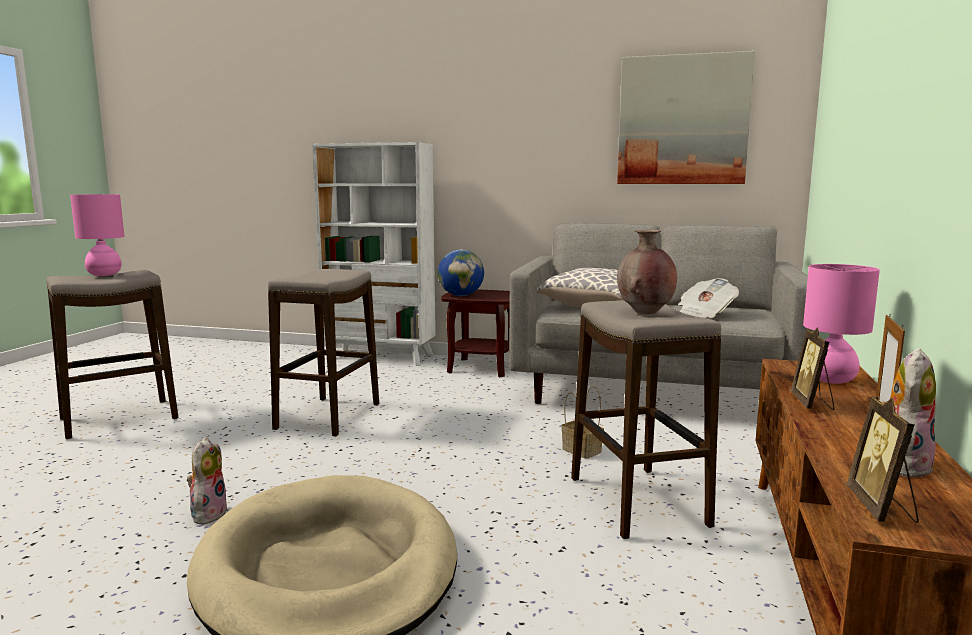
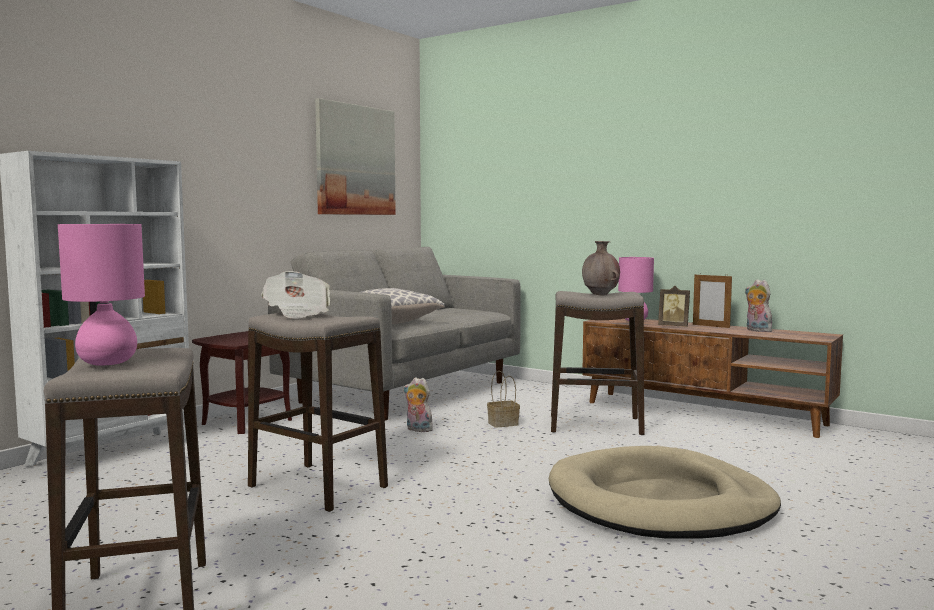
camera: 70 degrees left, 5 degrees down
(208, 514) = (540, 541): plush toy -> plush toy (417, 430)
(461, 295) = (236, 341): globe -> none
(703, 315) = (454, 314): newspaper -> newspaper (297, 314)
(882, 508) = (802, 337): picture frame -> none

